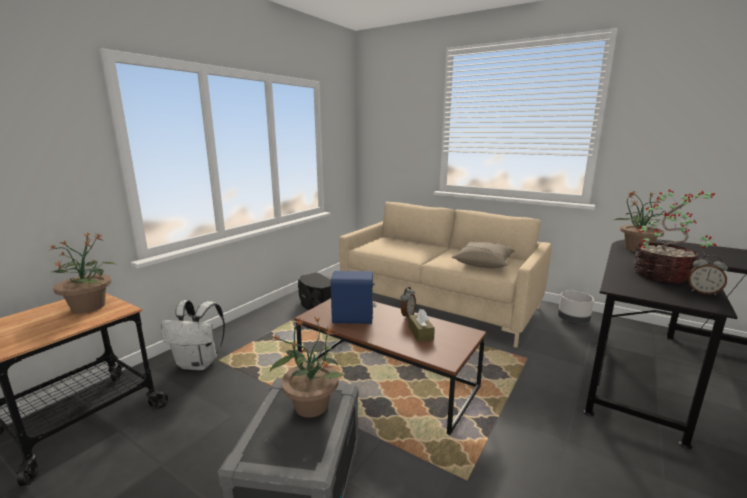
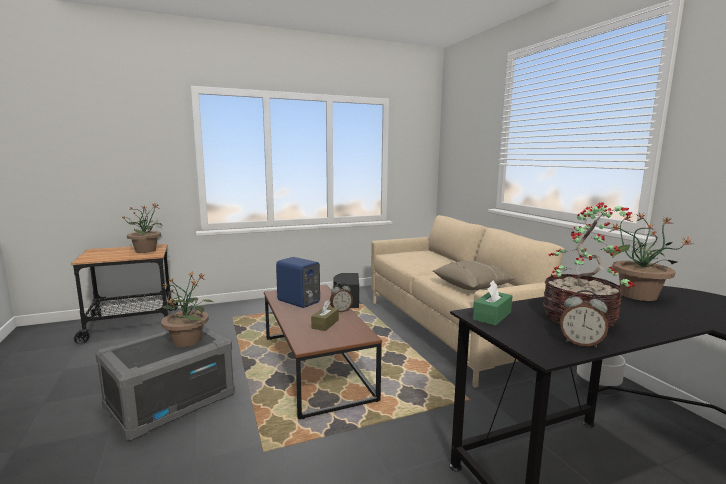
camera: 35 degrees right, 5 degrees down
(199, 363) = (220, 316): white backpack -> none
(627, 287) = (492, 316): none -> green tissue box
(703, 292) = (580, 343): alarm clock -> alarm clock turned 45 degrees counterclockwise

